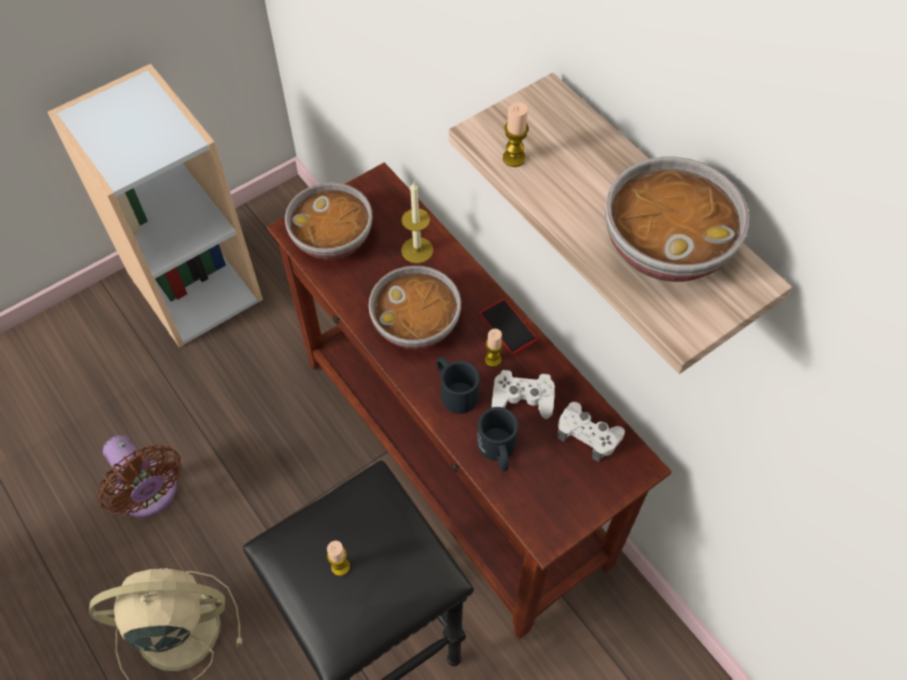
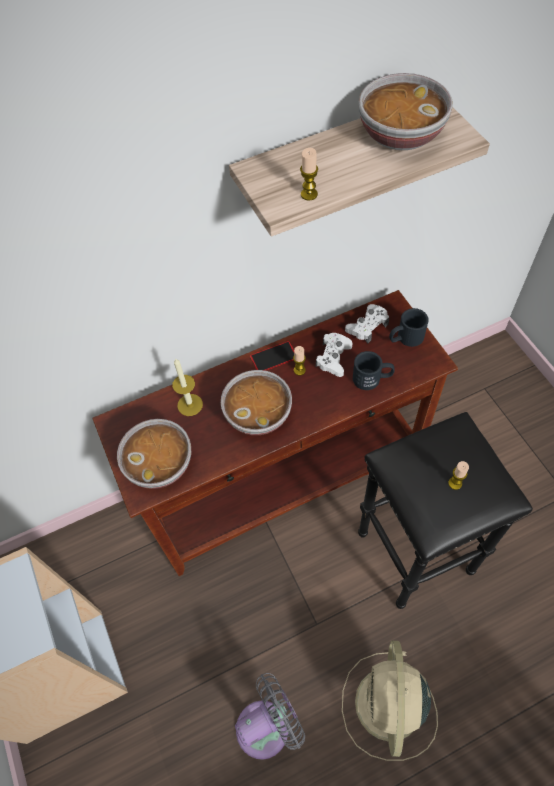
camera: 75 degrees left, 0 degrees up
(150, 494) = (268, 726): brown fan -> grey fan
(454, 390) = (320, 397): black mug -> black mug (405, 338)

